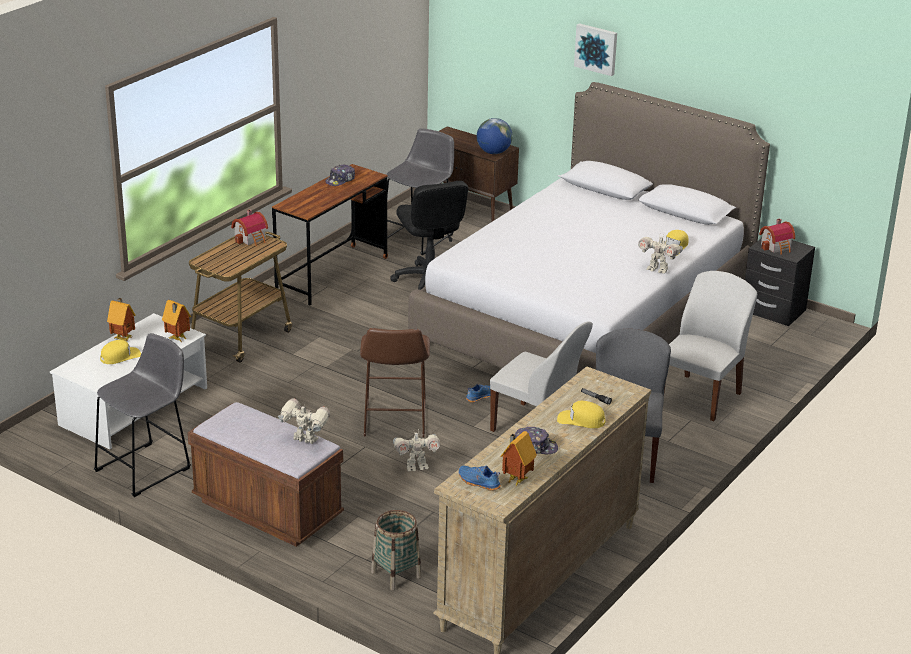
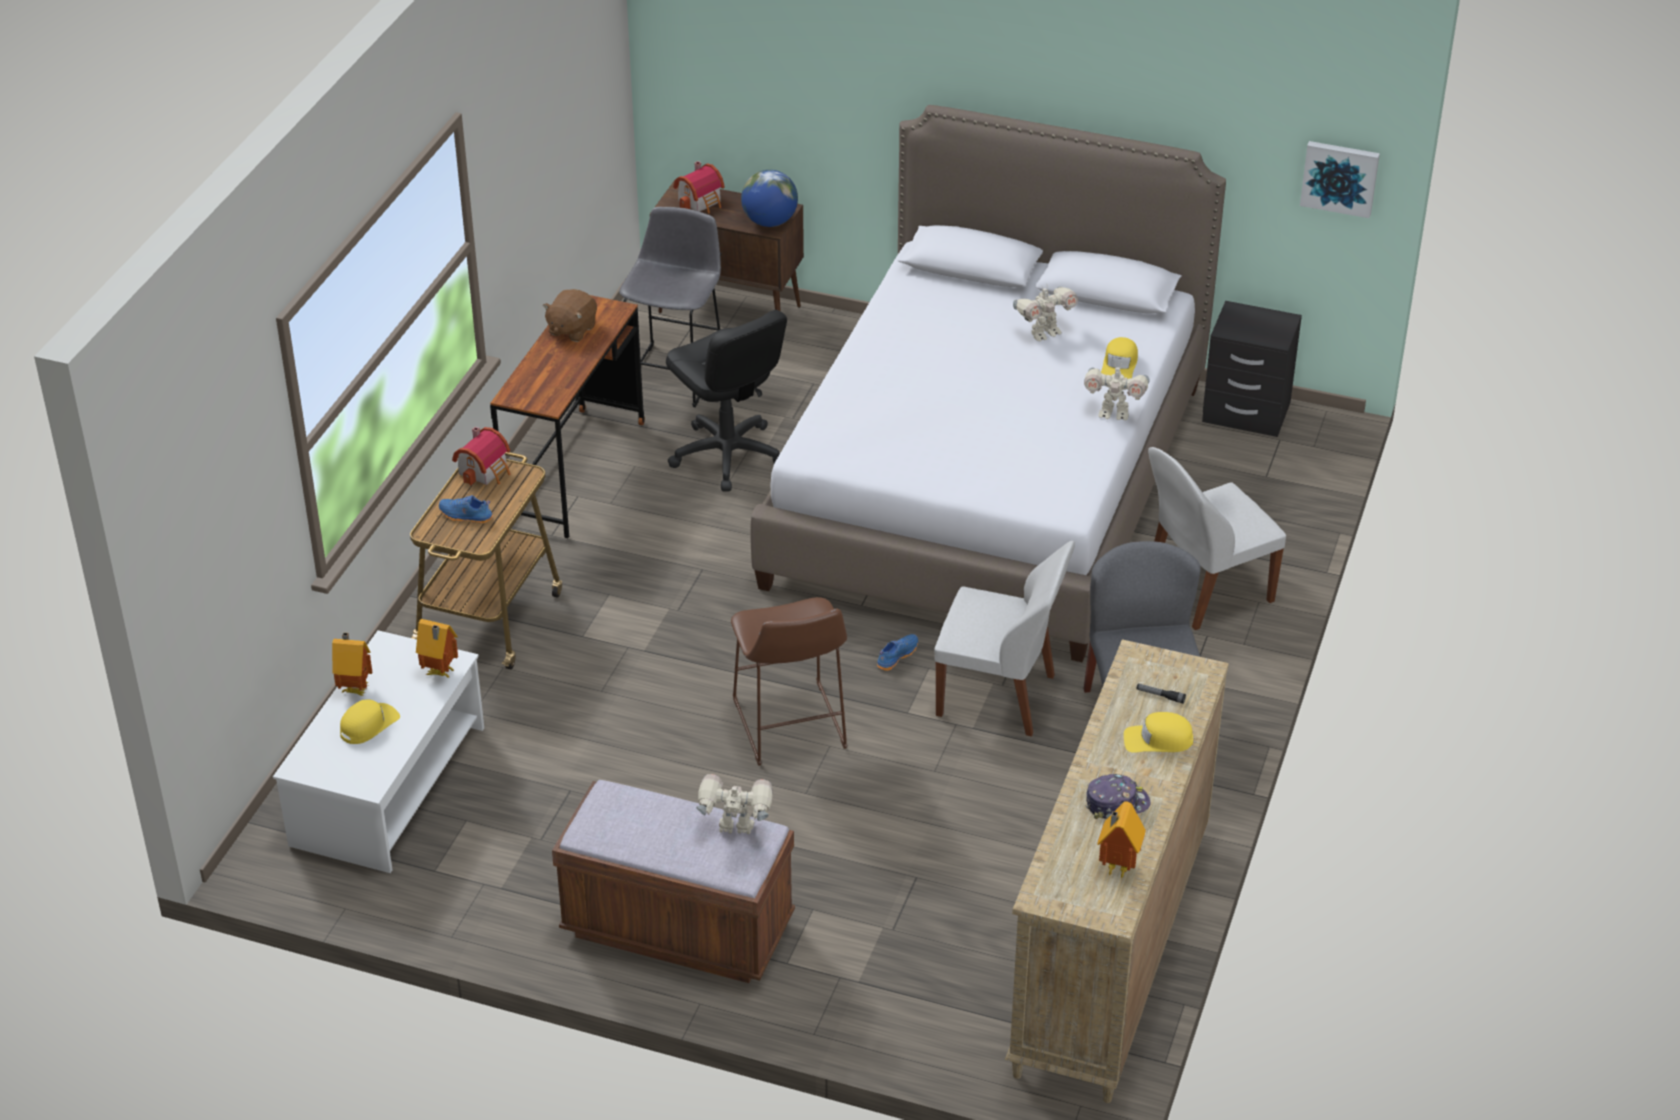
camera: 15 degrees left, 10 degrees up
(147, 468) = (464, 894): grey stool -> none
(340, 180) = (571, 329): cap -> brown plush toy
(396, 574) = (911, 997): basket -> none
(416, 466) = (858, 803): toy robot -> toy robot (1044, 333)
(478, 483) = (1068, 884): blue shoe -> blue shoe (465, 516)
(596, 49) = (927, 54): picture -> picture (1340, 177)
(701, 397) = (1205, 591): white chair -> white chair turned 135 degrees counterclockwise
(777, 247) = (1249, 325): toy house -> toy house (702, 201)

